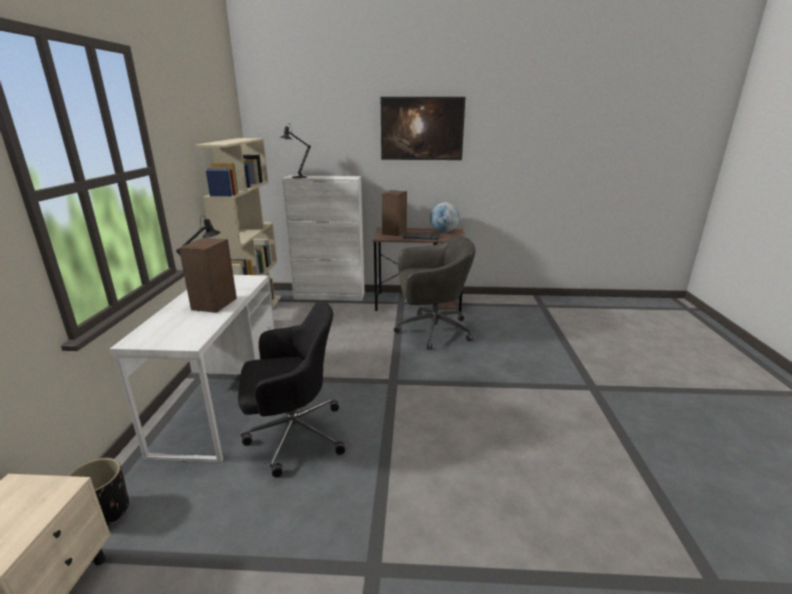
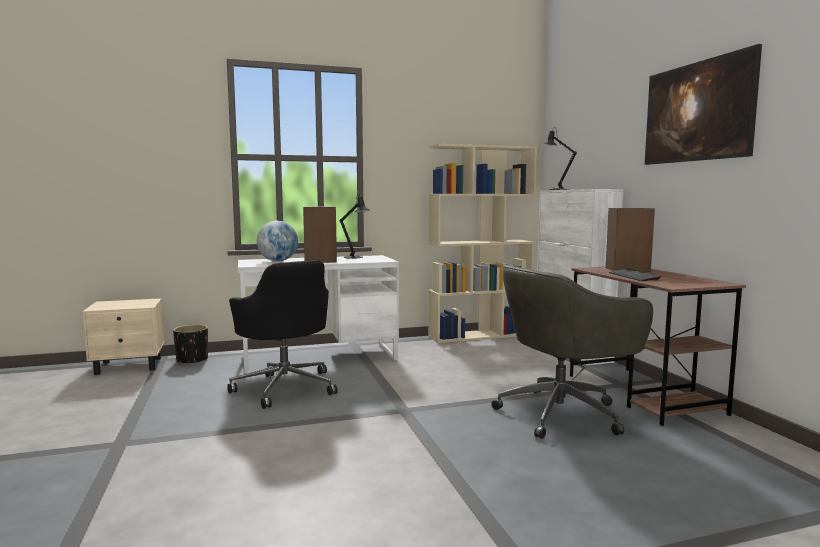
camera: 70 degrees right, 15 degrees down
(431, 330) = (563, 413): grey office chair -> grey office chair turned 90 degrees clockwise
(444, 232) = (693, 280): globe -> globe (278, 261)

